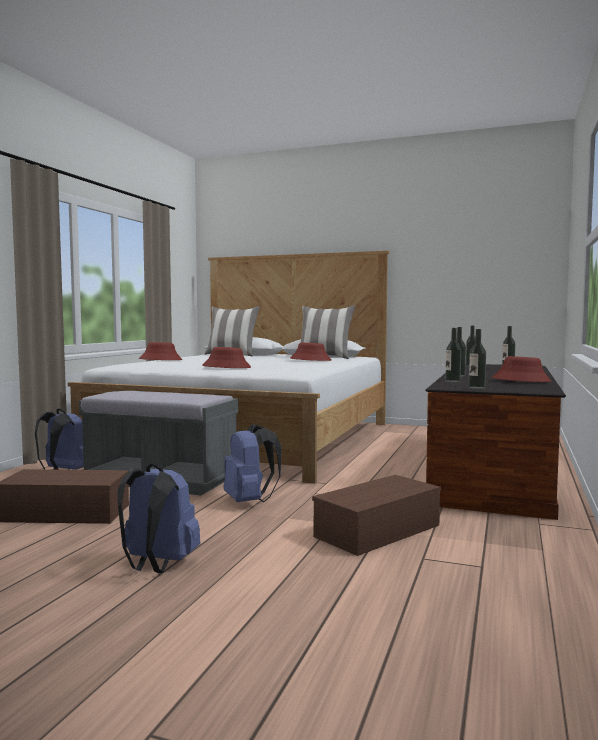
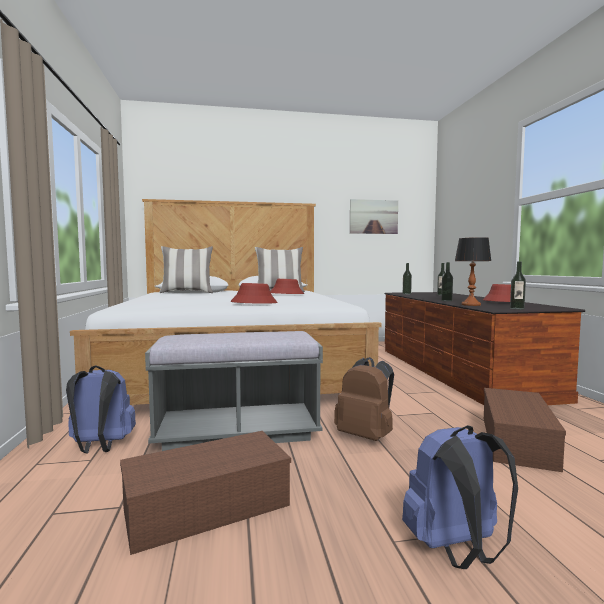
camera: 30 degrees left, 0 degrees up
(160, 360) = (150, 299): red hat -> none
(249, 501) = (366, 436): blue backpack -> brown backpack
(452, 381) = (471, 305): bottle -> table lamp
(471, 262) = (373, 216): none -> picture

